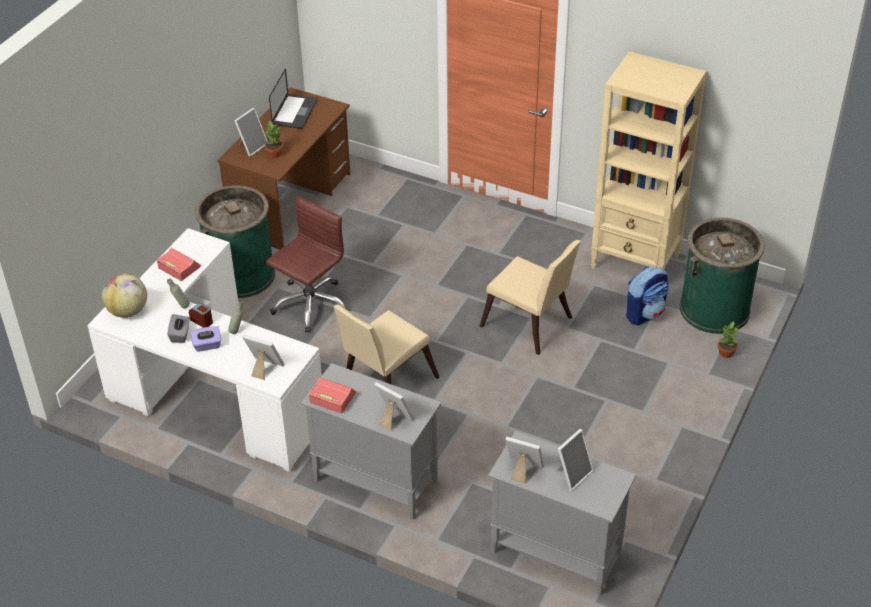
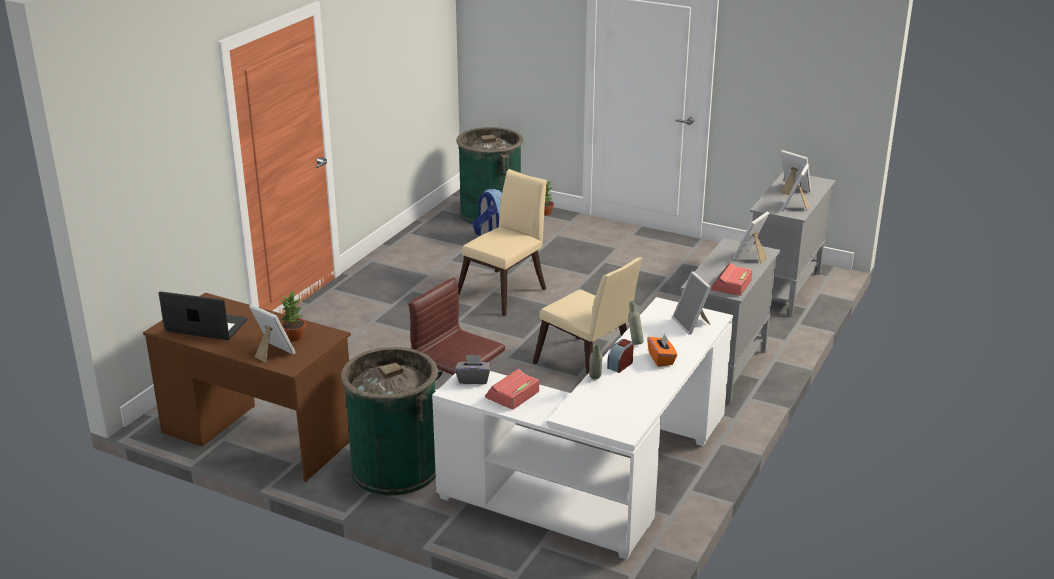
camera: 90 degrees left, 15 degrees down
(128, 311) = (606, 416): globe -> none
(180, 334) = (645, 377): grey tissue box -> grey tissue box (473, 379)
(207, 345) = (661, 359): purple tissue box -> orange tissue box
(264, 368) = (692, 324): picture frame -> picture frame turned 45 degrees counterclockwise
(636, 262) = (421, 240): beige bookcase -> none

